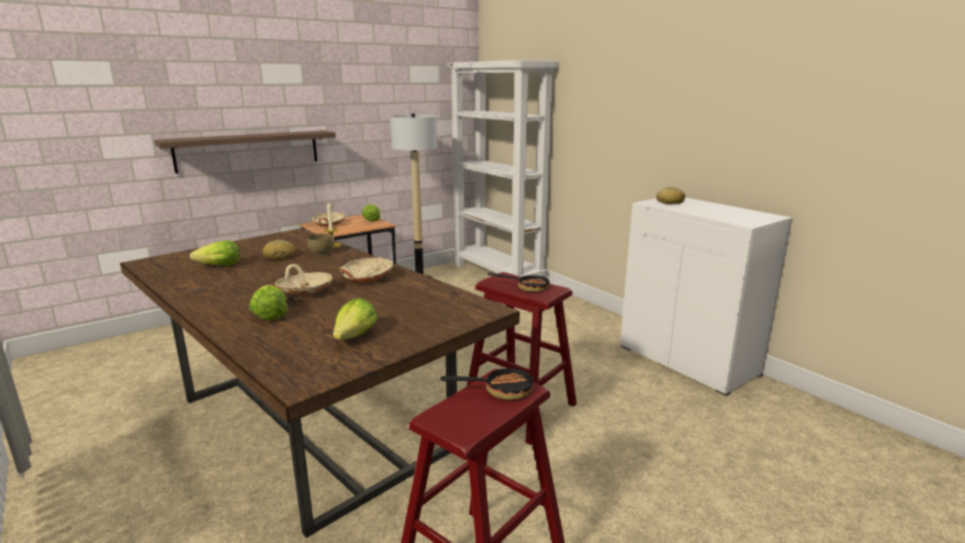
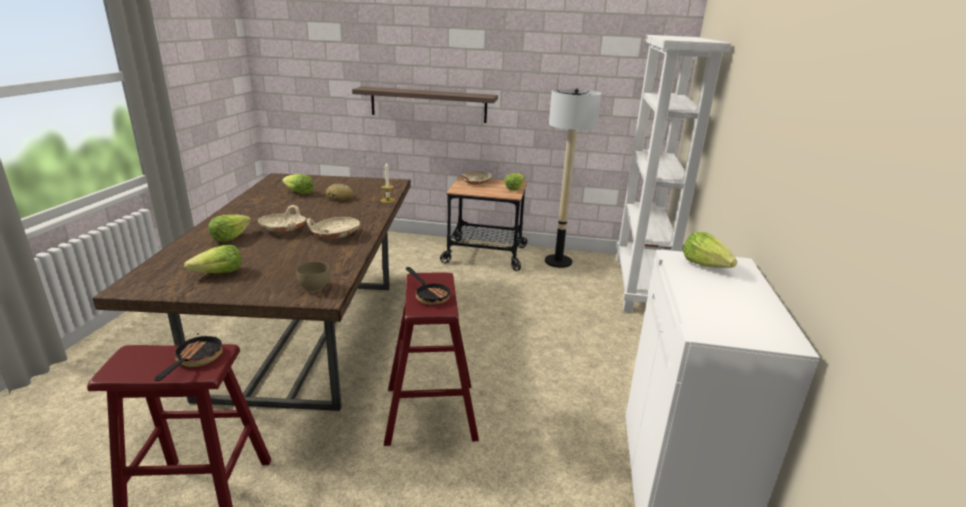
camera: 45 degrees right, 5 degrees up
(321, 253) = (365, 204): brown bowl -> brown bowl (313, 288)
(500, 390) = (195, 360): frying pan -> frying pan turned 120 degrees counterclockwise
(670, 202) = (706, 265): bread -> lettuce

